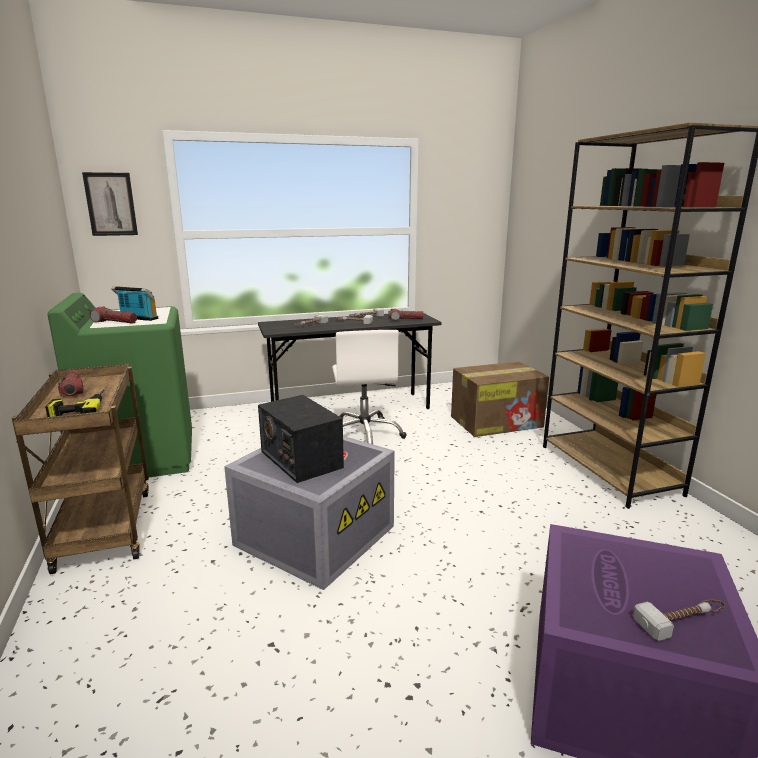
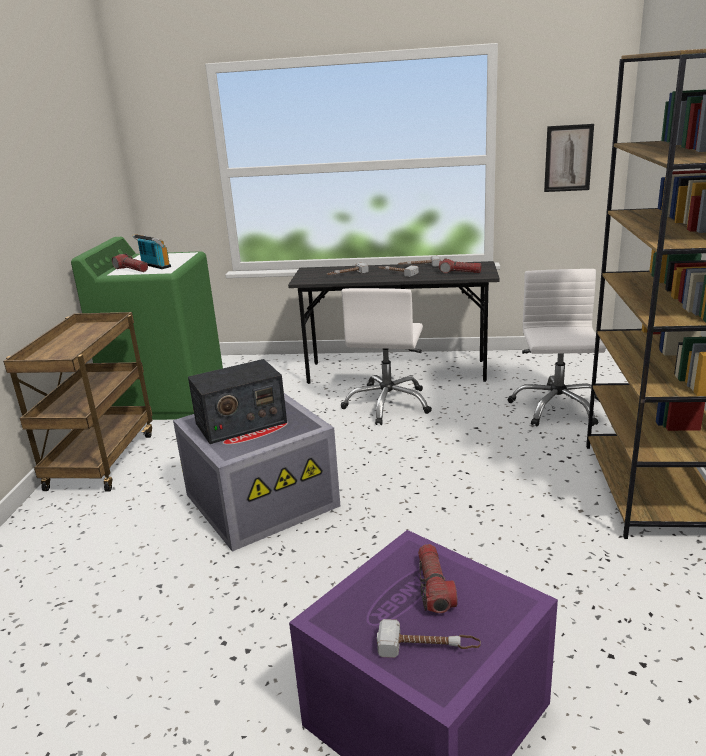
camera: 25 degrees right, 5 degrees up
(72, 390) = (76, 334): flashlight -> flashlight (434, 587)
(79, 407) = (66, 352): power drill -> none
(111, 204) = (161, 144): picture -> picture (568, 158)
(300, 459) = (240, 423): radio -> radio turned 105 degrees counterclockwise
(497, 421) = (556, 407): cardboard box -> white office chair

